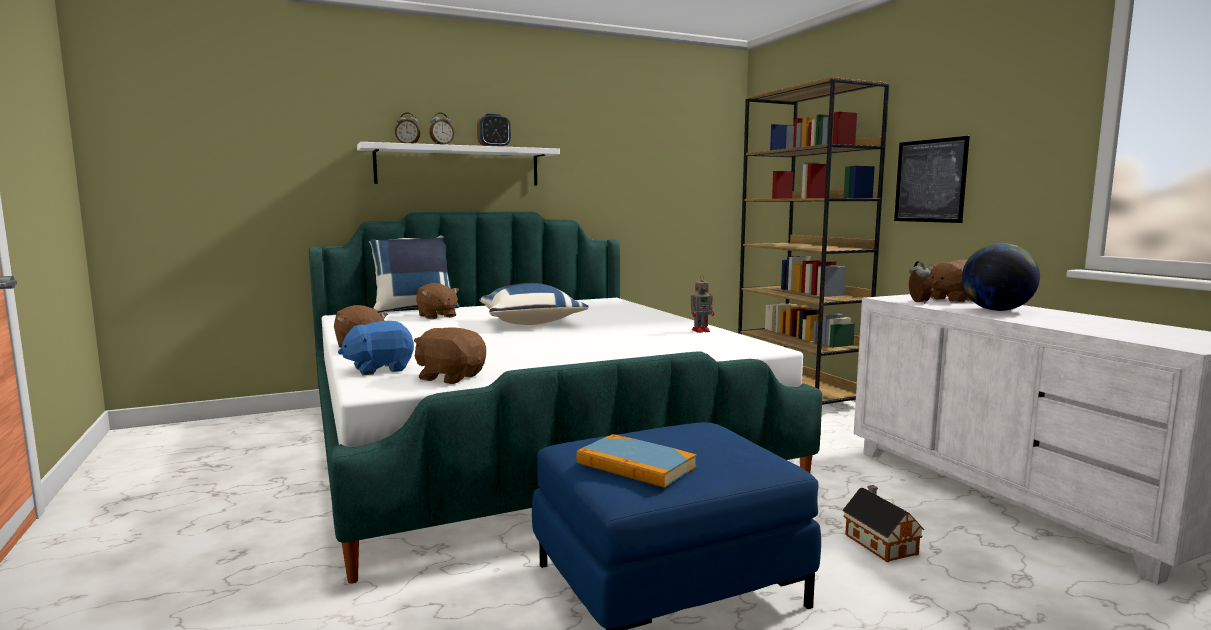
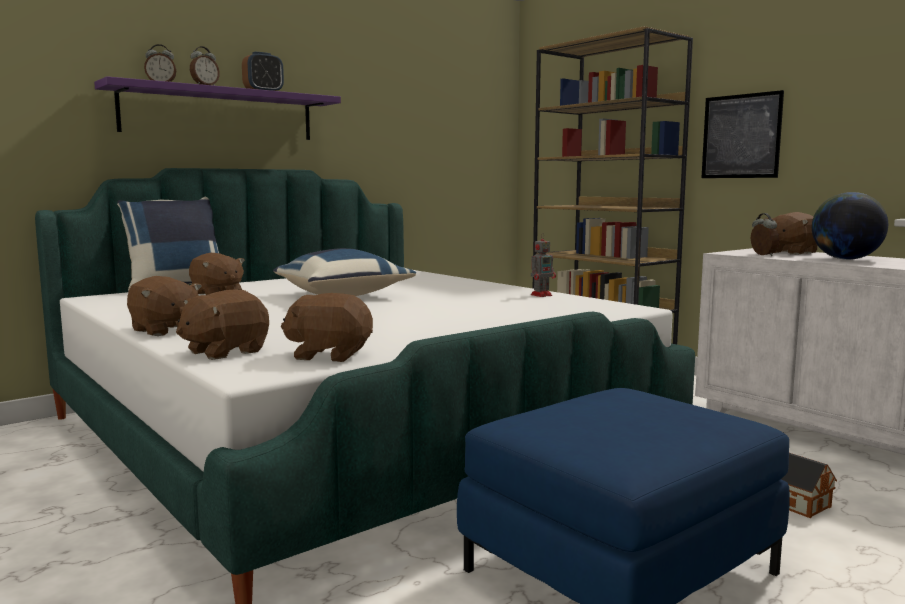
camera: 15 degrees left, 0 degrees up
(379, 369) = (225, 352): blue plush toy -> brown plush toy
(458, 166) = (220, 114): white shelf -> purple shelf
(636, 465) = (610, 436): book -> none

